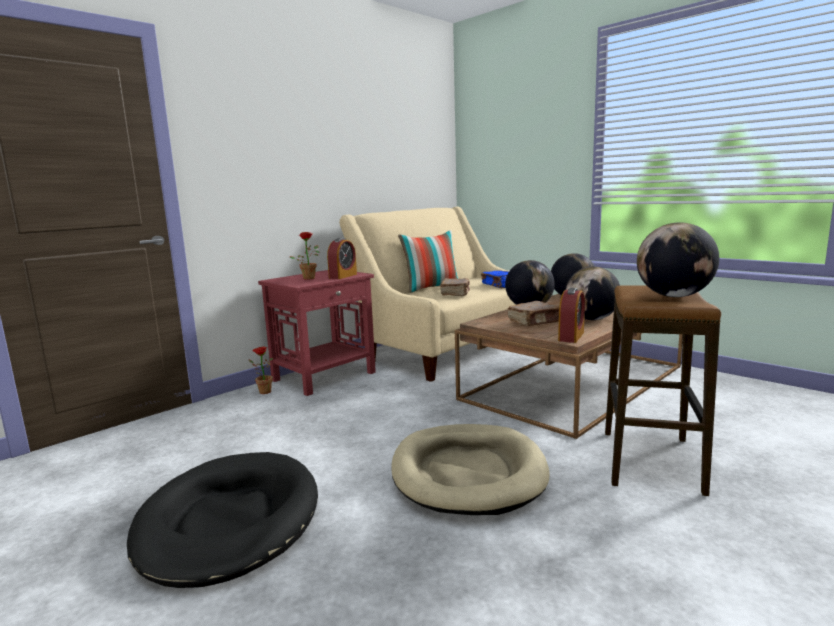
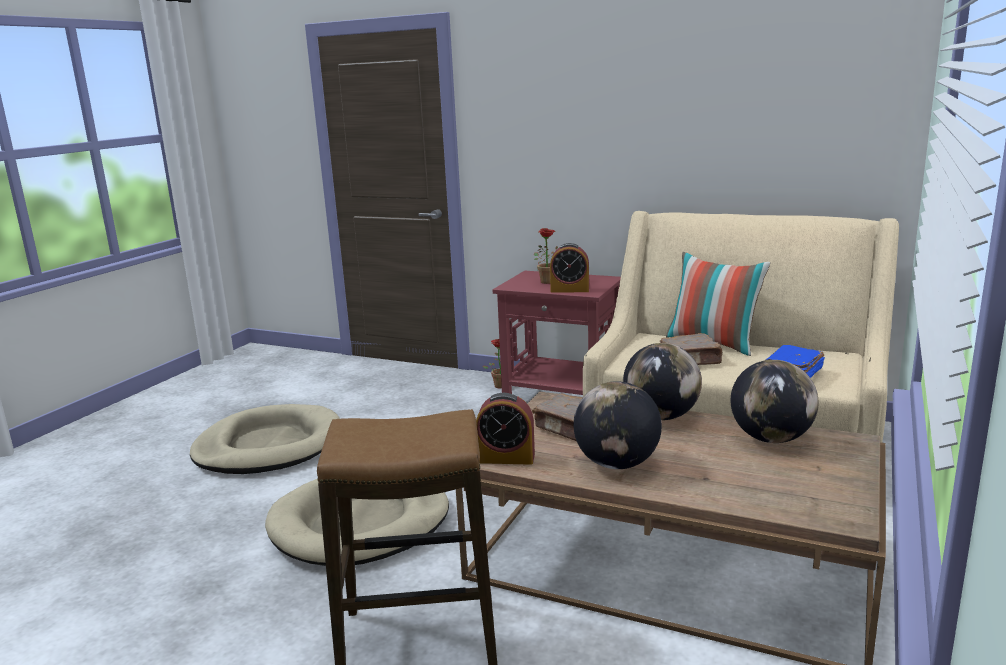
camera: 70 degrees right, 5 degrees up
(229, 521) = (269, 446): black dog bed -> beige dog bed
(673, 296) = (397, 441): globe -> none

